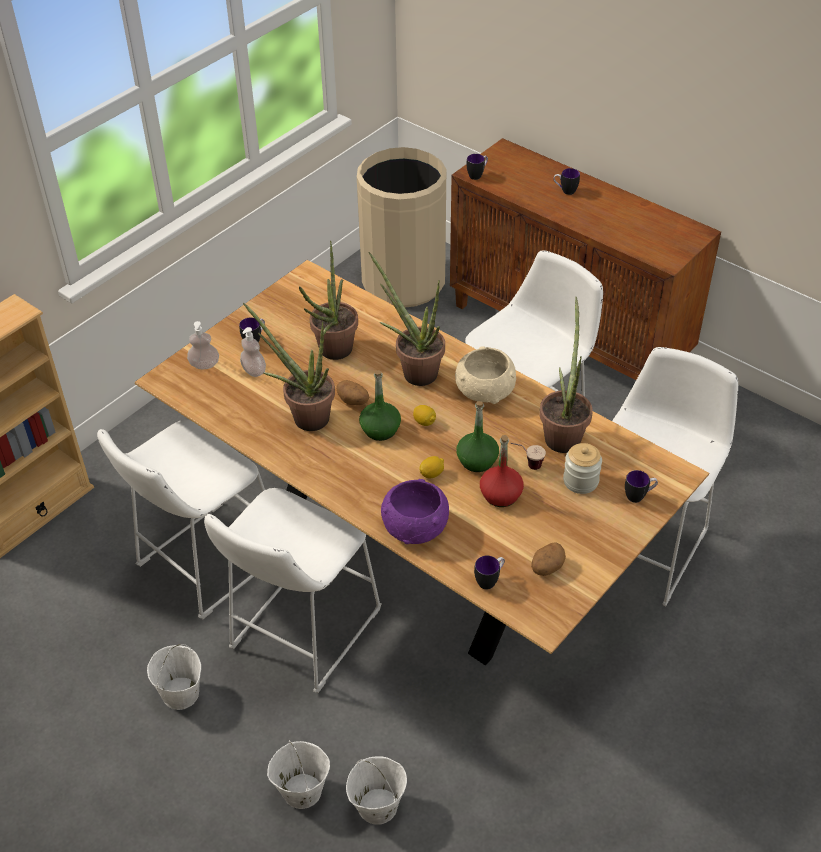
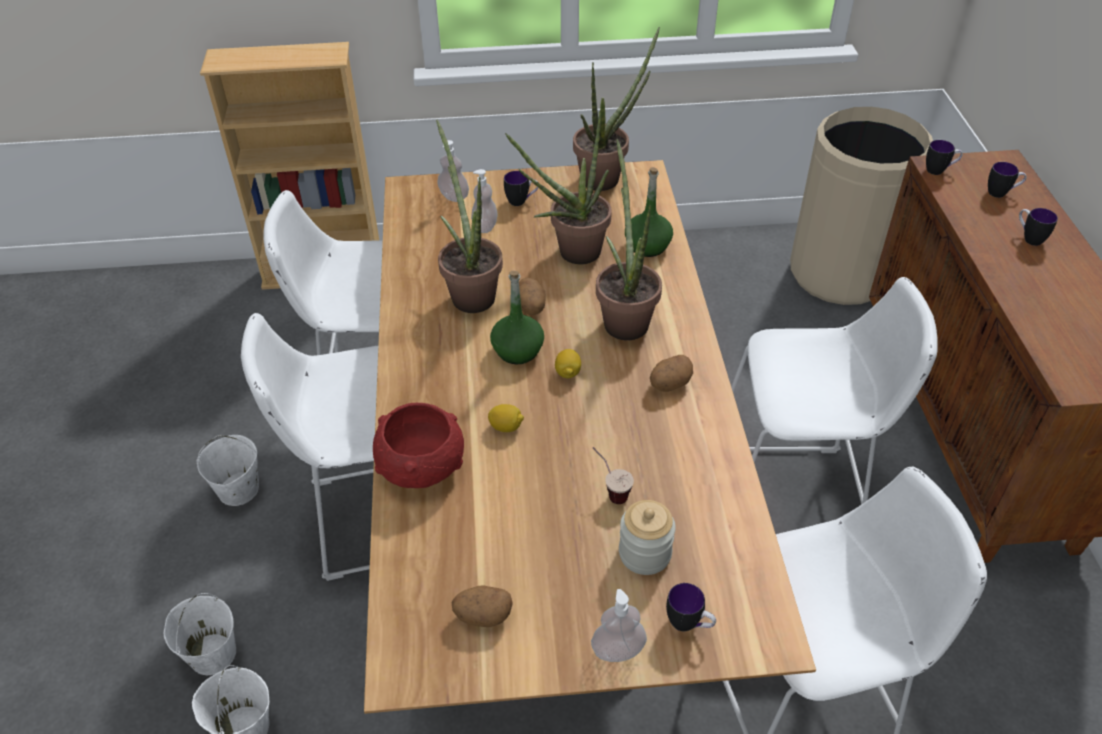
camera: 45 degrees right, 0 degrees up
(415, 526) = (421, 465): purple bowl -> red bowl
(477, 460) = (566, 447): green bottle -> green bottle (647, 246)
(485, 390) = (669, 384): beige bowl -> potato
(490, 580) = (412, 578): mug -> mug (1001, 193)
(501, 495) = (542, 500): red bottle -> none
(563, 434) = (693, 488): potted plant -> potted plant (606, 176)
(624, 532) = (618, 650): none -> soap dispenser

